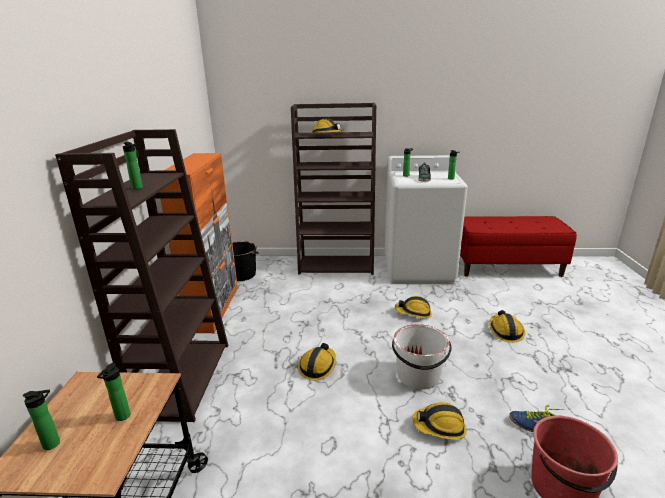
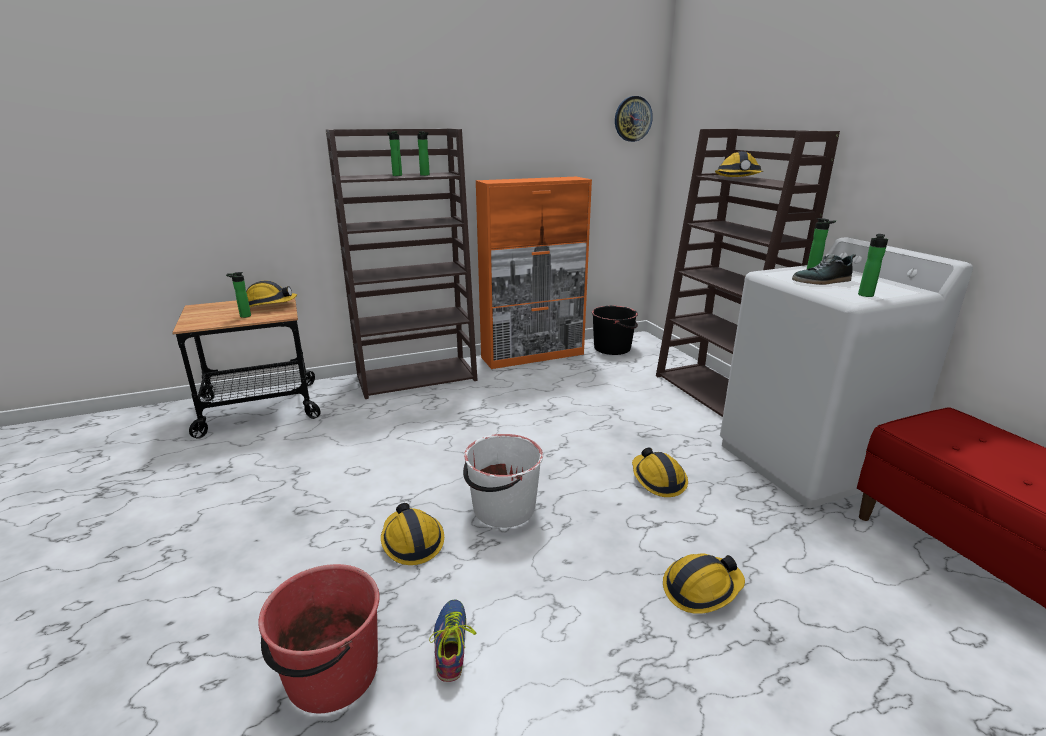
camera: 65 degrees right, 0 degrees up
(54, 444) = (219, 309): bottle -> bottle (425, 175)
(200, 101) = (632, 119): none -> wall clock
(317, 366) = (475, 435): hard hat -> hard hat (270, 305)

